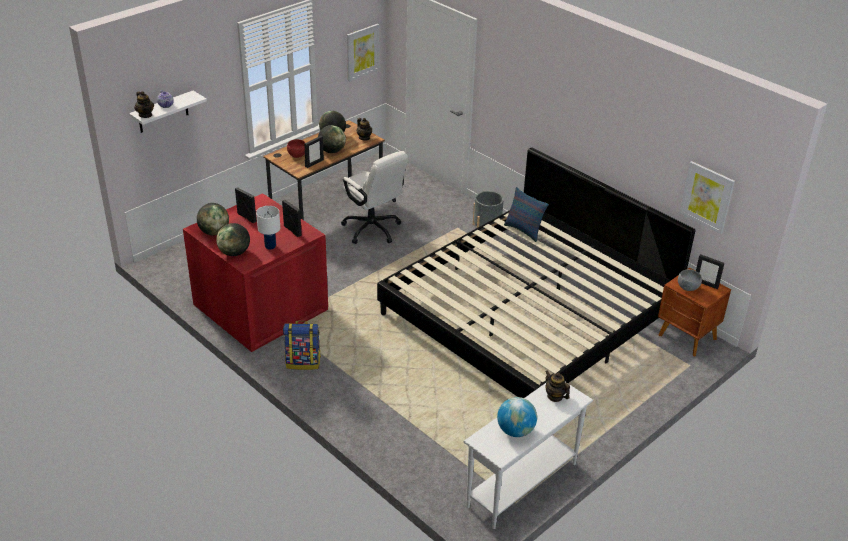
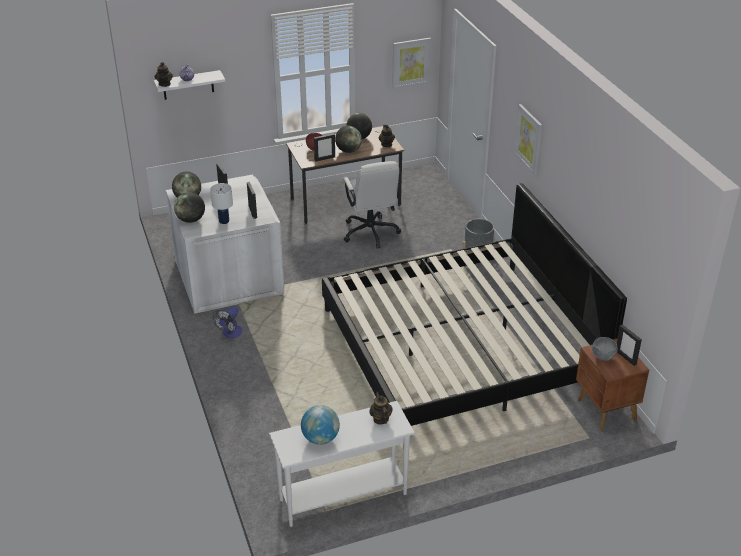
camera: 25 degrees right, 0 degrees up
(261, 306) = (229, 277): red dresser -> white dresser
(303, 362) = (230, 334): backpack -> fan
(523, 231) = (493, 264): blue pillow -> none
(707, 197) = (638, 266): picture -> picture (528, 139)

